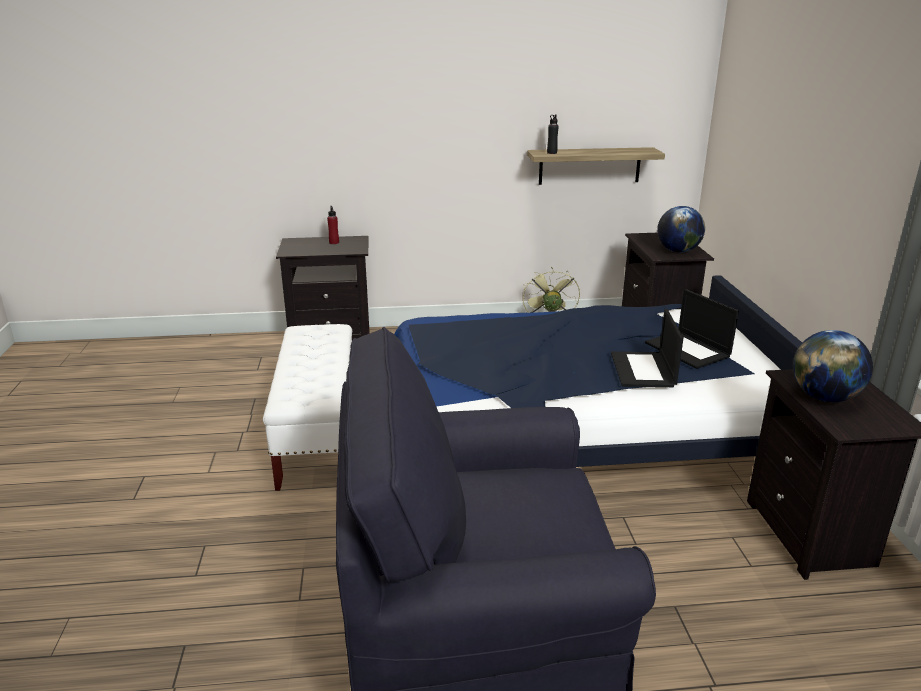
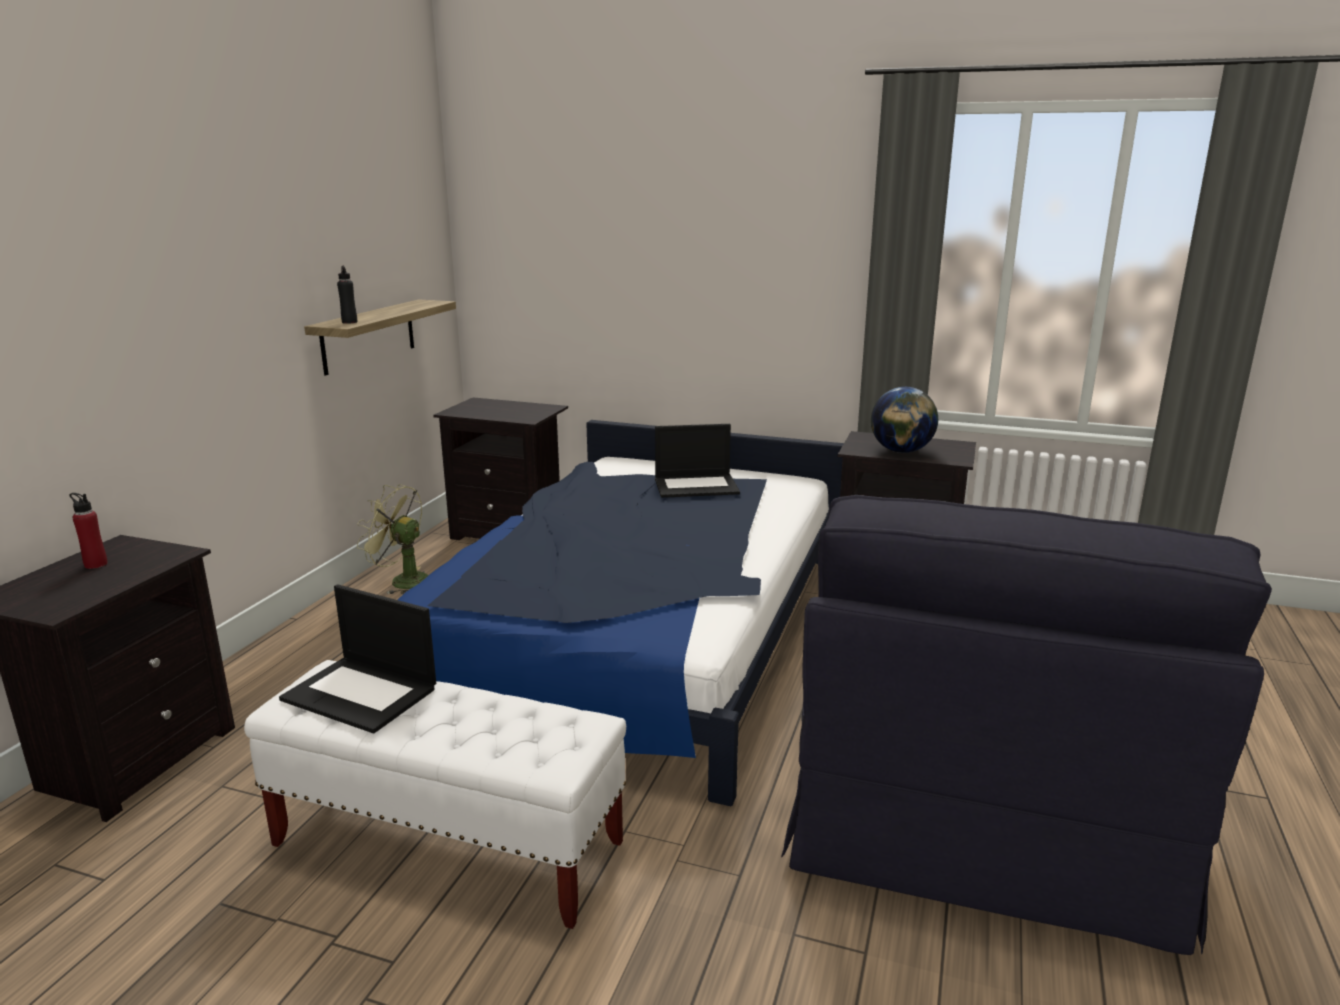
camera: 65 degrees left, 5 degrees down
(643, 370) = (720, 514): laptop -> laptop (362, 694)
(678, 251) = (527, 411): globe -> none

